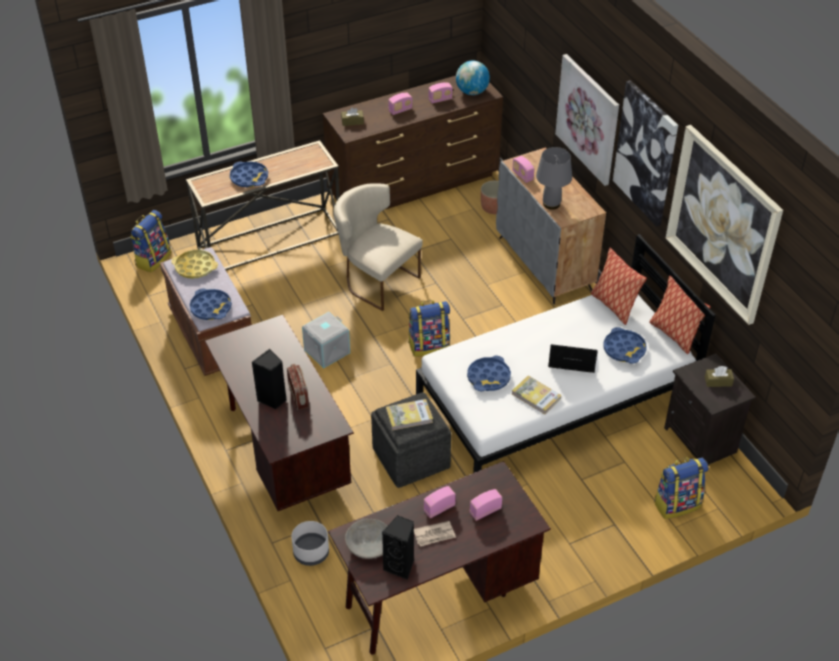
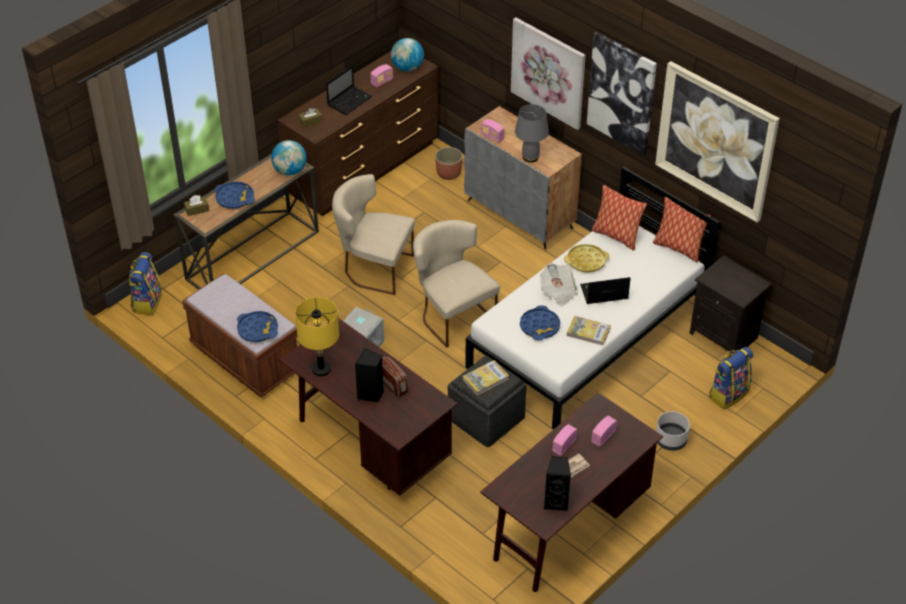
camera: 20 degrees left, 0 degrees up
(195, 267) = (221, 296): yellow tray -> yellow tray (586, 261)
(239, 361) = (321, 369): none -> yellow table lamp
(311, 552) = (439, 524): grey planter -> grey planter (670, 440)
(314, 164) = (290, 171): none -> globe
(368, 546) = (521, 494): grey bowl -> none
(400, 110) = (350, 100): radio -> laptop
(429, 345) = (452, 315): backpack -> beige chair
(525, 347) = (558, 292): none -> newspaper
(624, 349) = (643, 271): blue tray -> none
(718, 381) = (736, 278): brown tissue box -> brown tissue box (197, 210)

